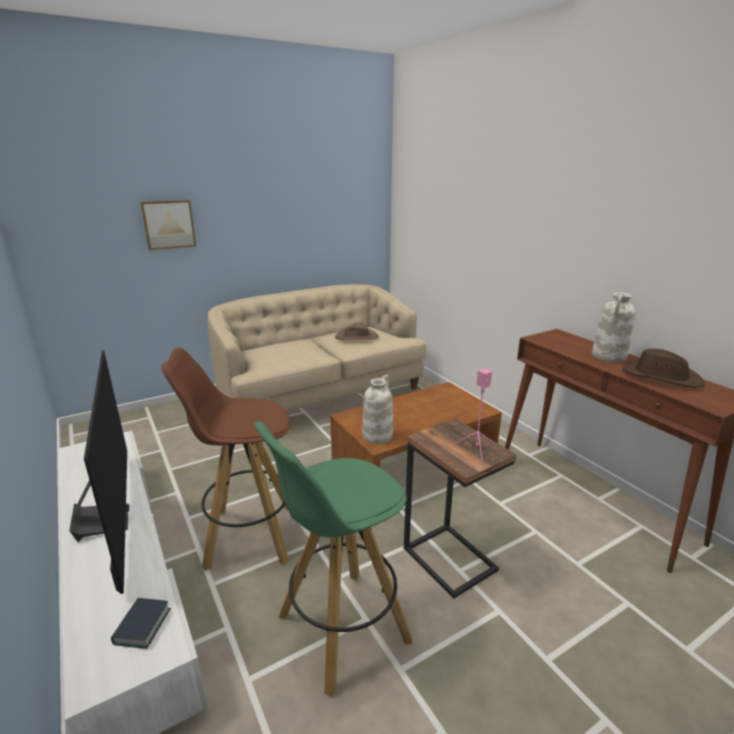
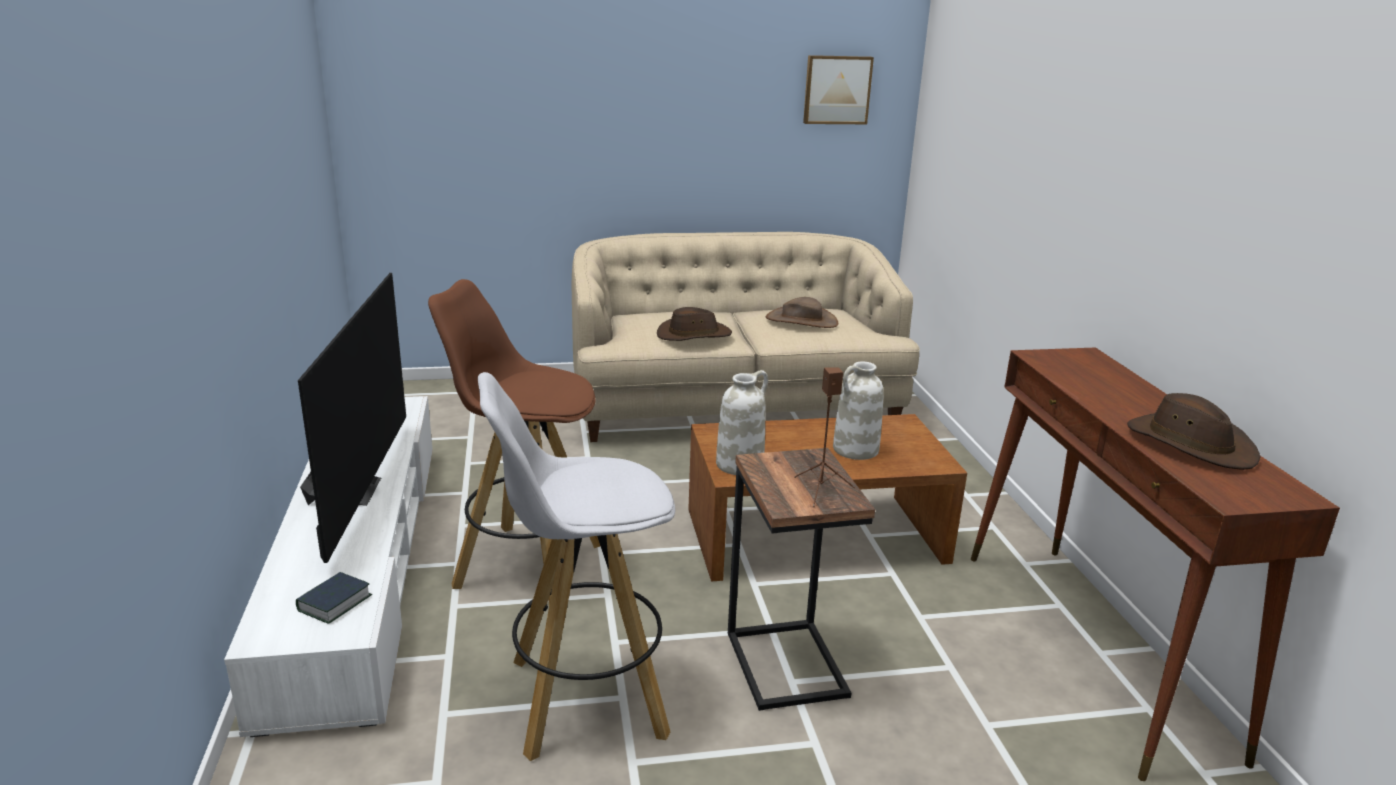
camera: 20 degrees right, 0 degrees up
(168, 224) = (540, 110): picture -> picture (836, 89)
(300, 356) = (693, 335): none -> brown hat
(341, 629) = (584, 698): green stool -> white stool
(476, 449) = (820, 490): pink speaker -> brown speaker
(609, 356) = (1135, 401): white vase -> white vase (855, 450)

